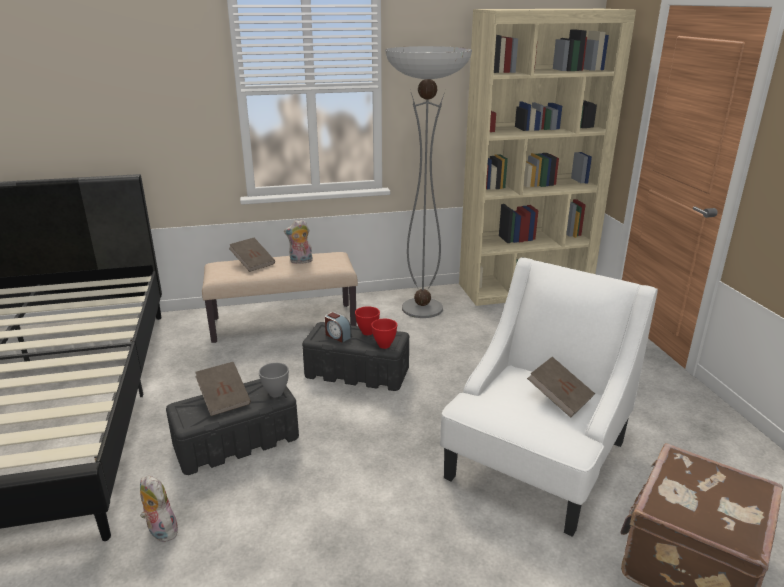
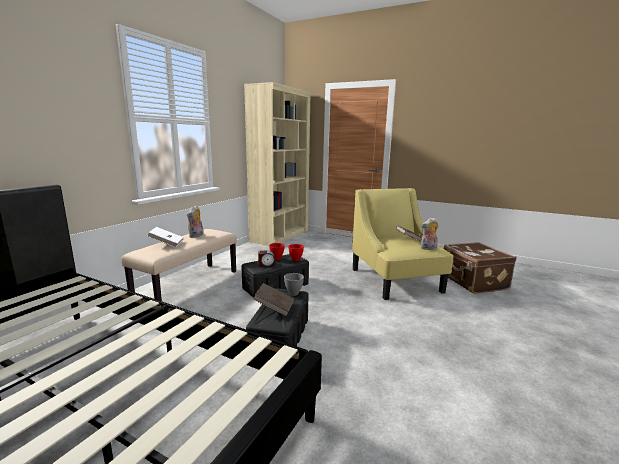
camera: 50 degrees left, 10 degrees down
(160, 531) = (330, 393): plush toy -> plush toy (428, 249)
(253, 263) = (166, 244): brown book -> white book
(422, 308) = (252, 254): floor lamp -> none
(536, 460) = (395, 280): white armchair -> yellow armchair

